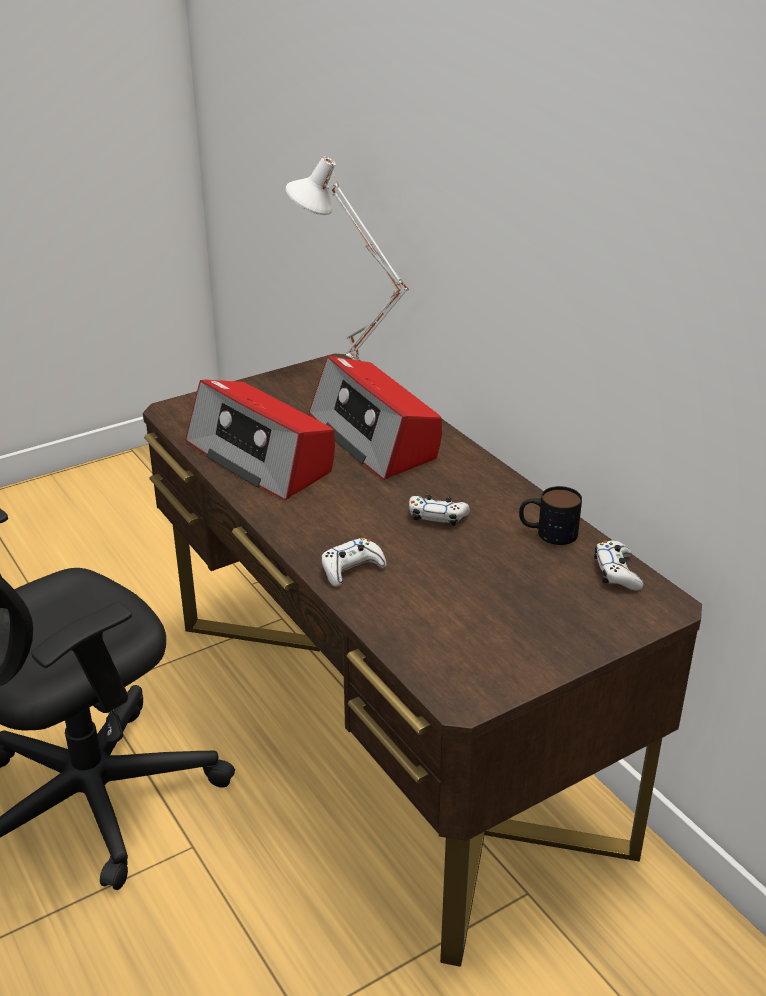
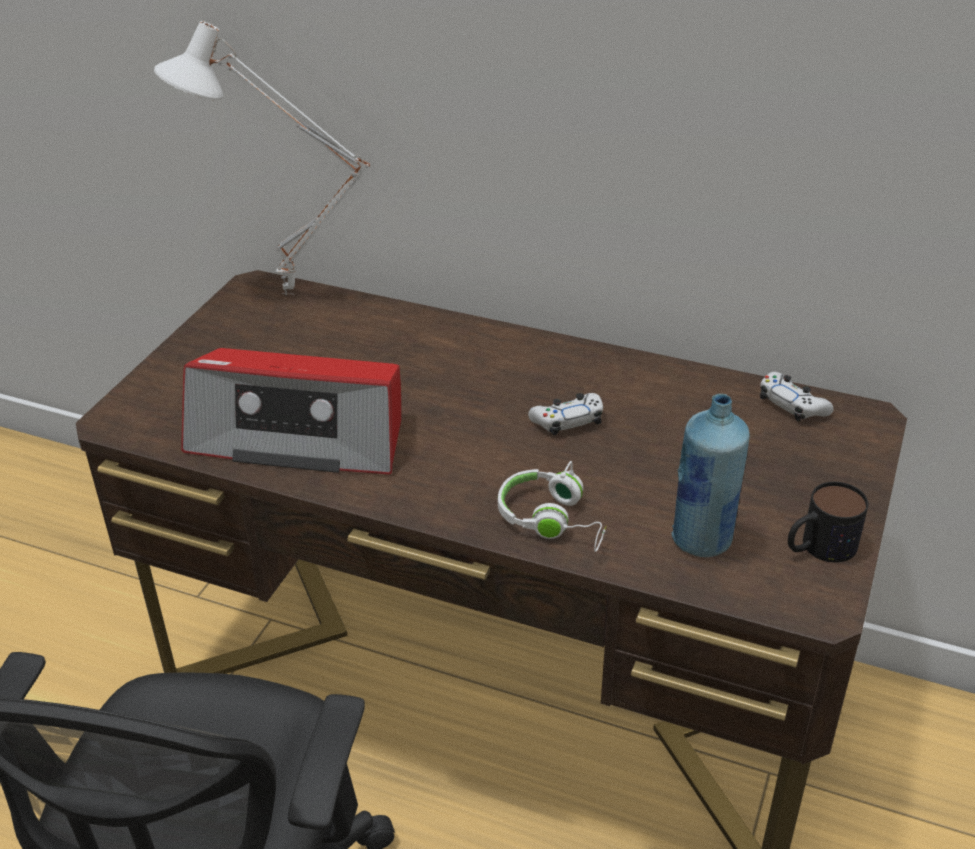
camera: 35 degrees left, 5 degrees up
(351, 569) = (553, 520): white game controller -> white headphones
(374, 437) = (398, 358): radio -> none
(433, 623) = (702, 540): none -> blue bottle
(547, 532) = (687, 391): mug -> mug (818, 548)

